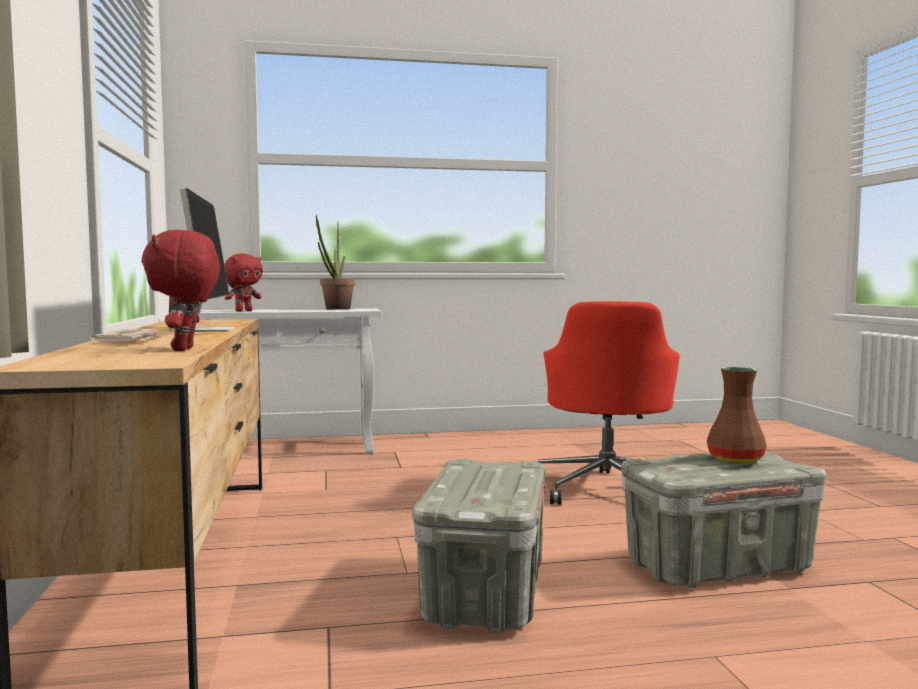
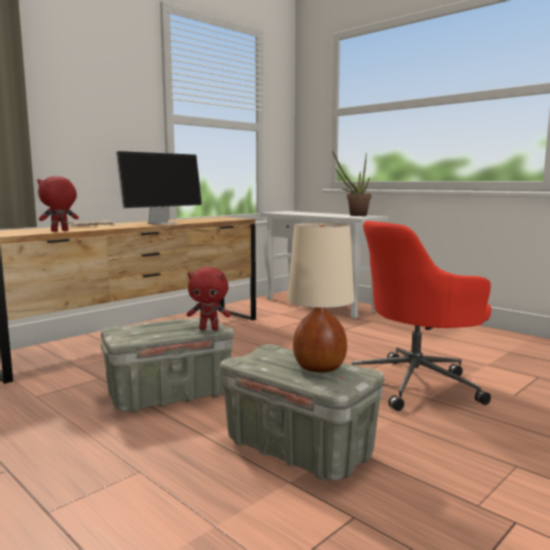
camera: 55 degrees right, 5 degrees up
(243, 311) = (300, 213): red plush toy -> red plush toy (209, 329)
(737, 459) = (319, 367): brown vase -> beige table lamp

